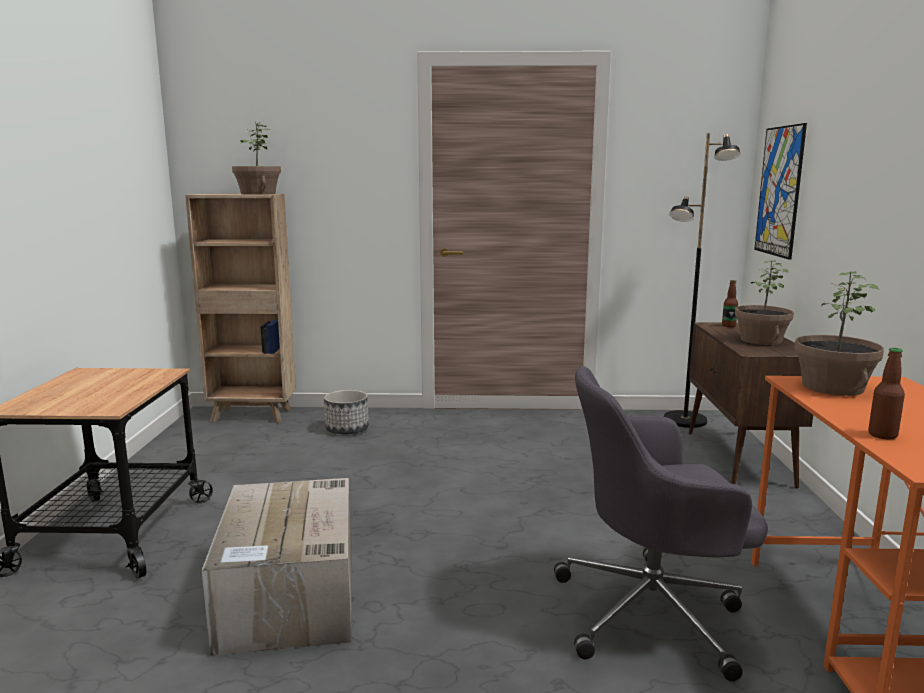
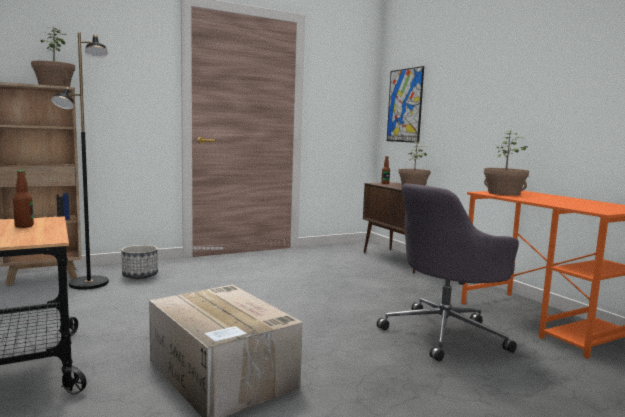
camera: 30 degrees left, 5 degrees down
(685, 420) = (354, 247): black floor lamp -> black floor lamp (89, 284)
(882, 435) = (561, 204): bottle -> bottle (24, 226)

